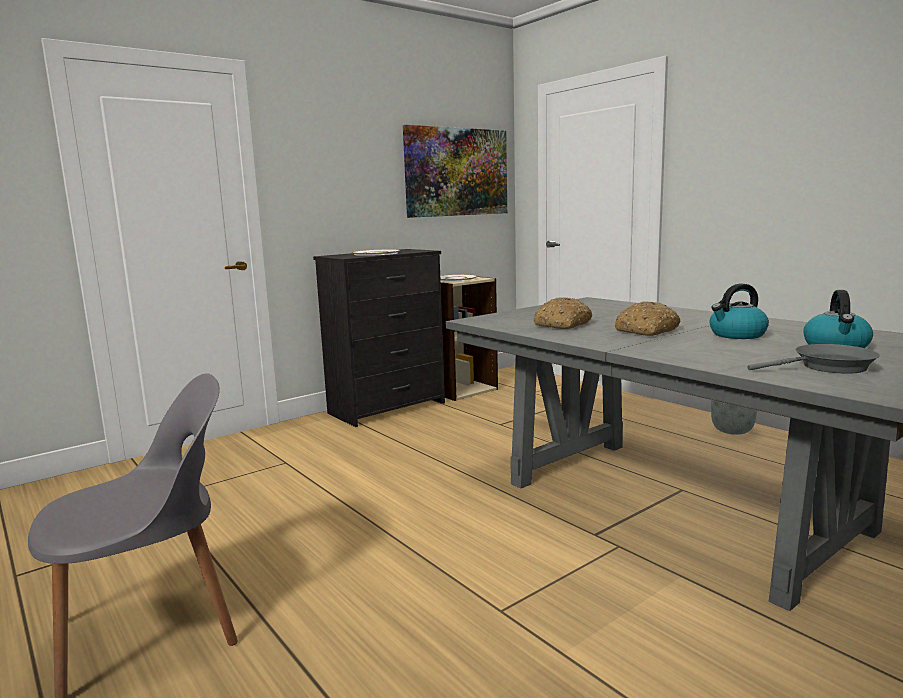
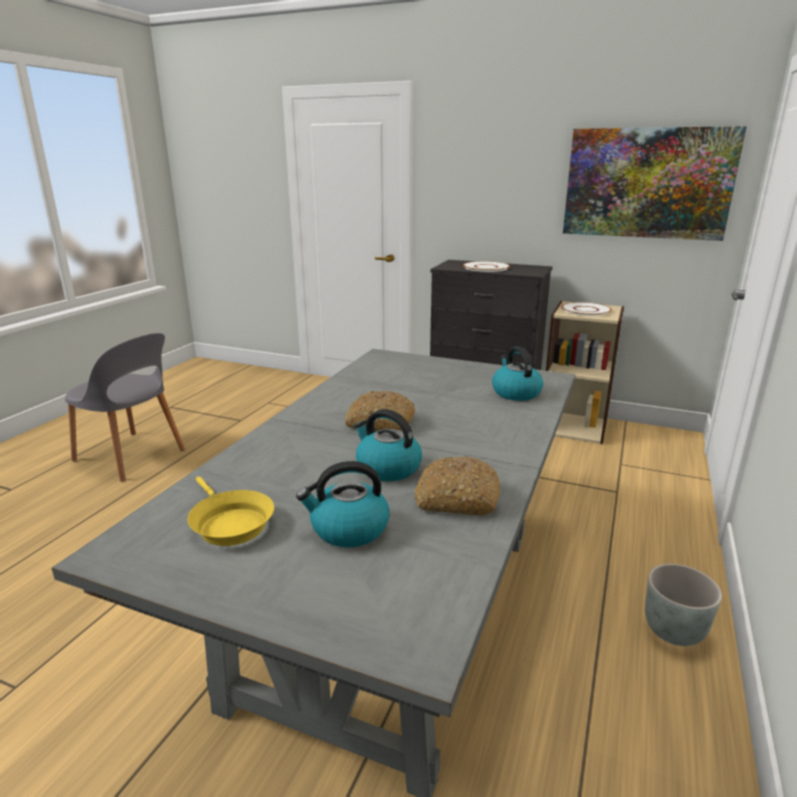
camera: 60 degrees right, 10 degrees up
(562, 324) = (386, 387): bread -> bread (456, 499)
(612, 307) = (515, 393): none -> kettle
(828, 367) = (229, 523): grey frying pan -> yellow frying pan

